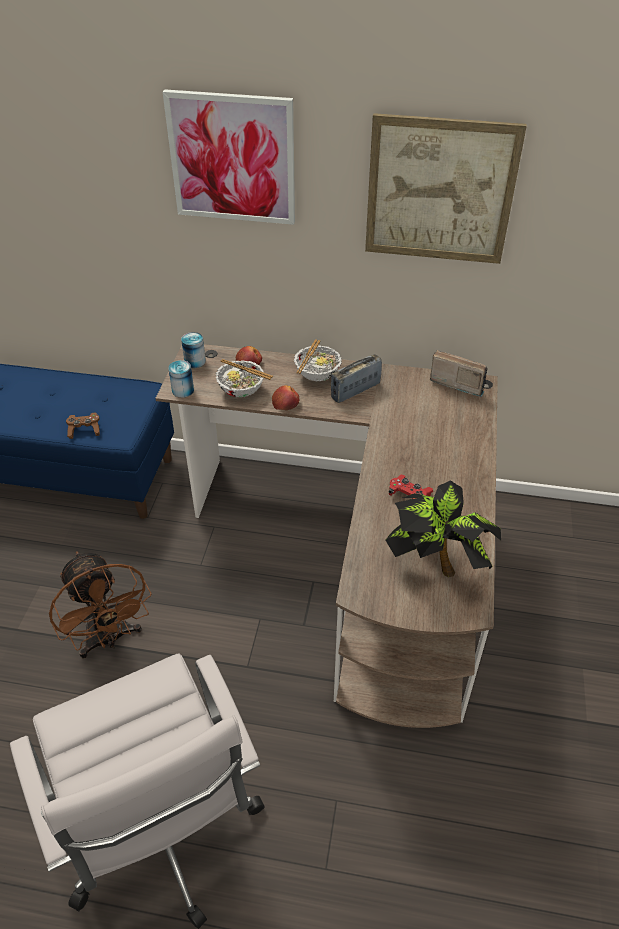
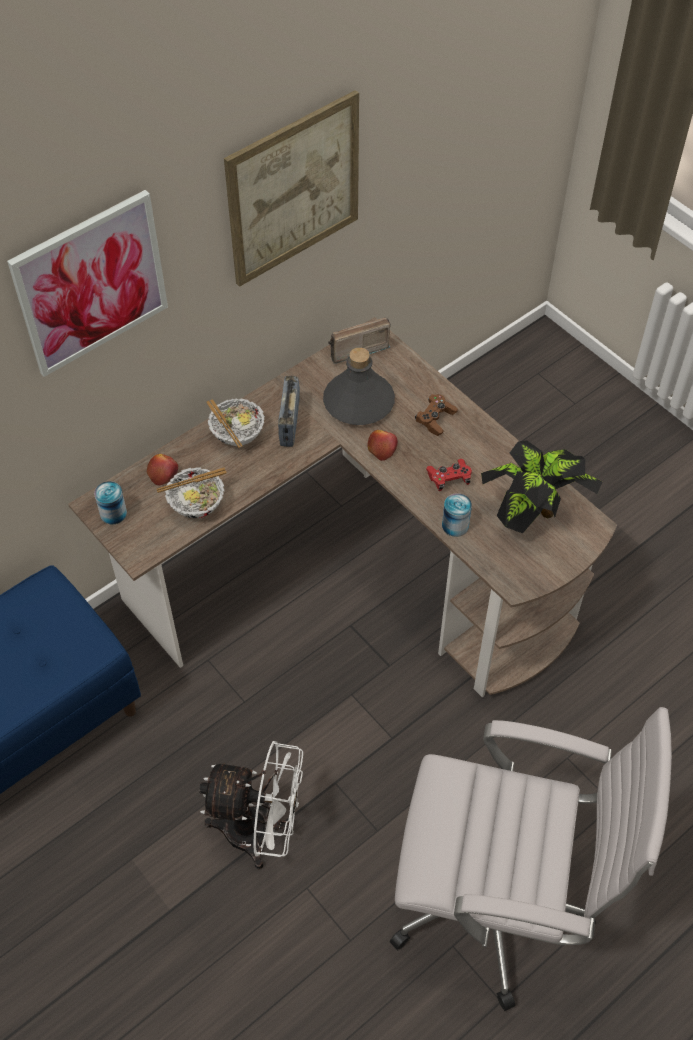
camera: 50 degrees left, 10 degrees up
(84, 430) = (52, 674): brown game controller -> brown game controller (435, 419)
(110, 639) = (260, 832): brown fan -> white fan
(183, 390) = (146, 549): can -> can (455, 525)
(286, 403) = (251, 483): apple -> apple (382, 448)
(415, 411) = (359, 403): none -> grey bottle

